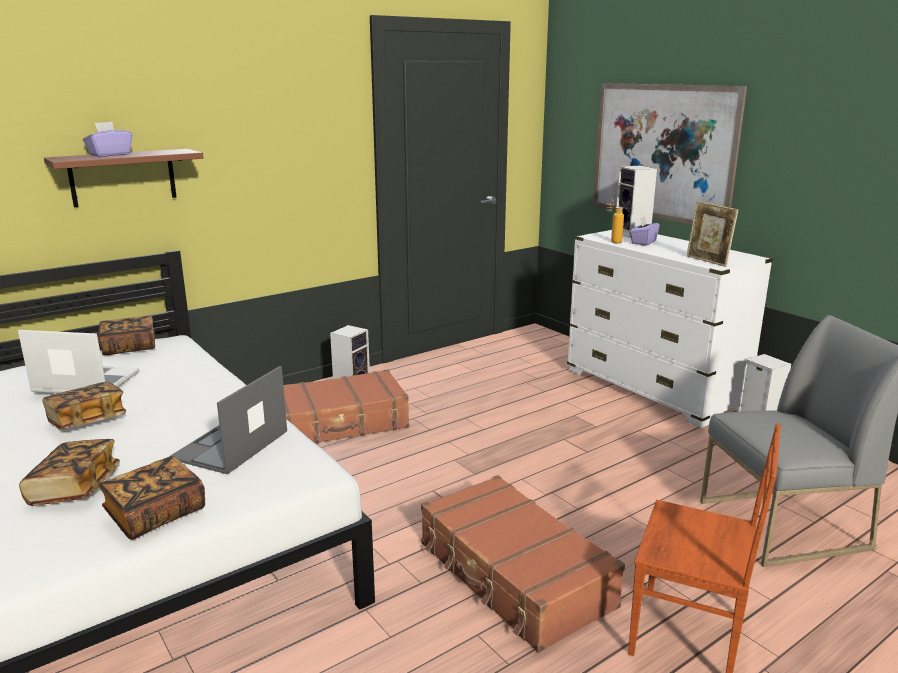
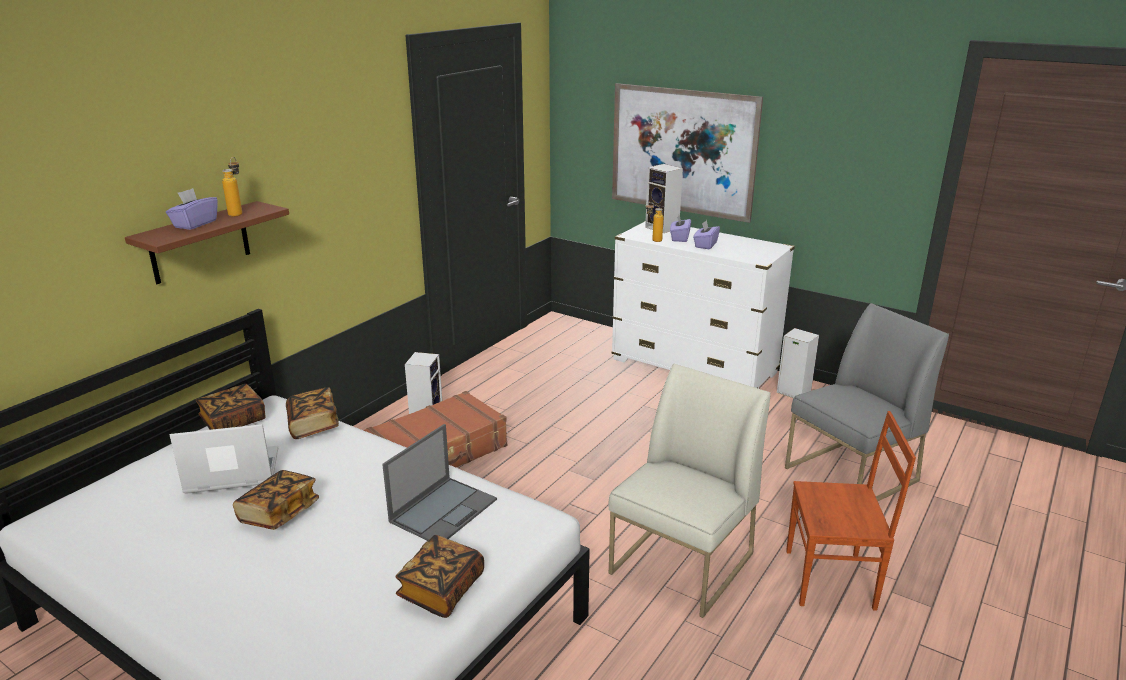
camera: 20 degrees left, 5 degrees up
(75, 488) = (340, 584): book -> book (313, 425)
(156, 152) = (238, 213): none -> bottle
(230, 445) = (444, 510): laptop -> laptop turned 150 degrees counterclockwise
(513, 575) = (682, 564): brown suitcase -> white chair
(666, 249) = (705, 245): none -> purple tissue box
(707, 261) = (748, 256): picture frame -> none

